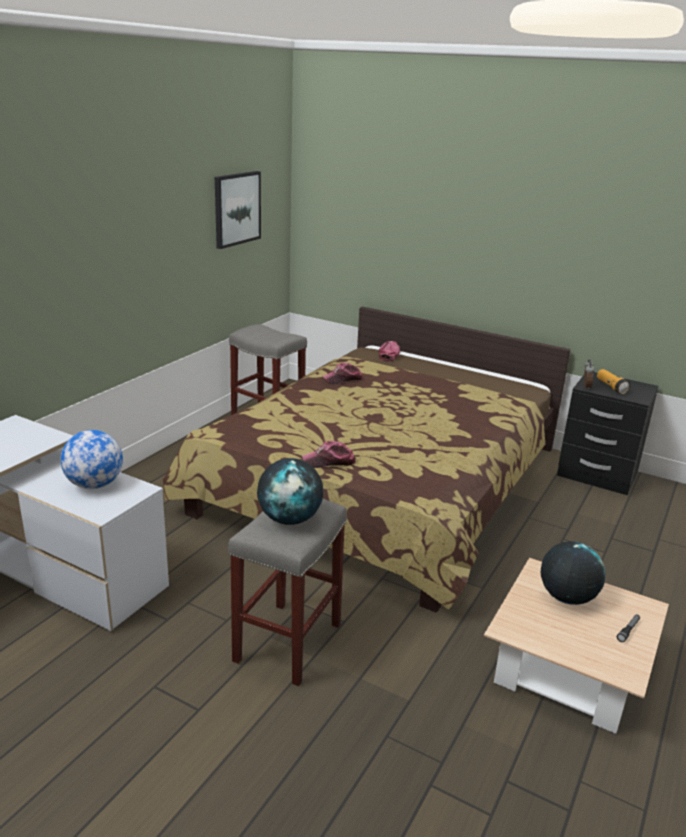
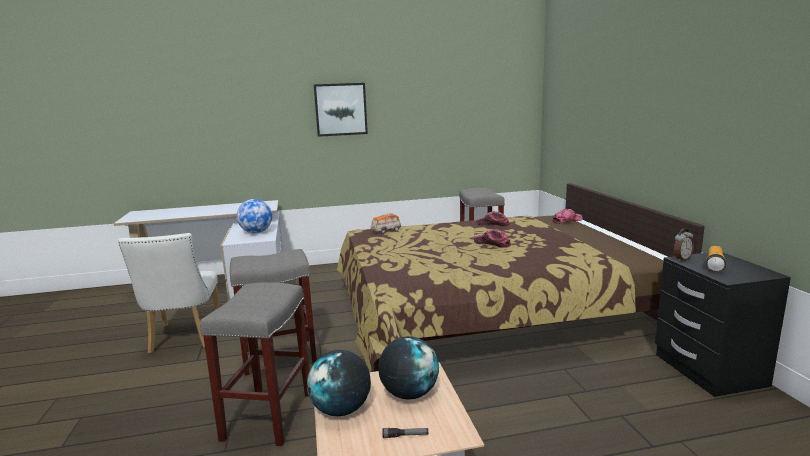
camera: 50 degrees right, 10 degrees down
(111, 699) = (184, 339): none -> white chair
(236, 209) = (476, 103): picture -> picture (340, 109)
(253, 424) = (386, 231): none -> toy car
(290, 519) = (268, 258): globe -> globe (341, 410)
(329, 461) = (380, 254): cap -> cap (492, 243)
(408, 704) = (268, 415): none -> grey stool

